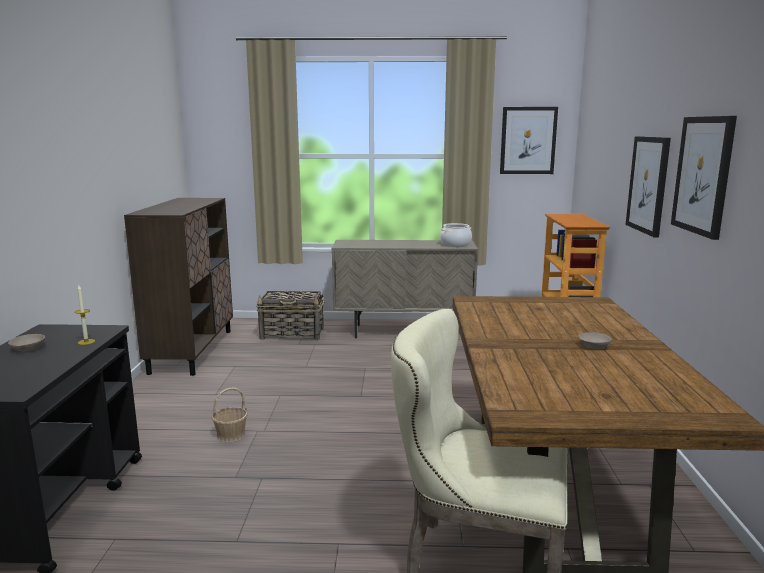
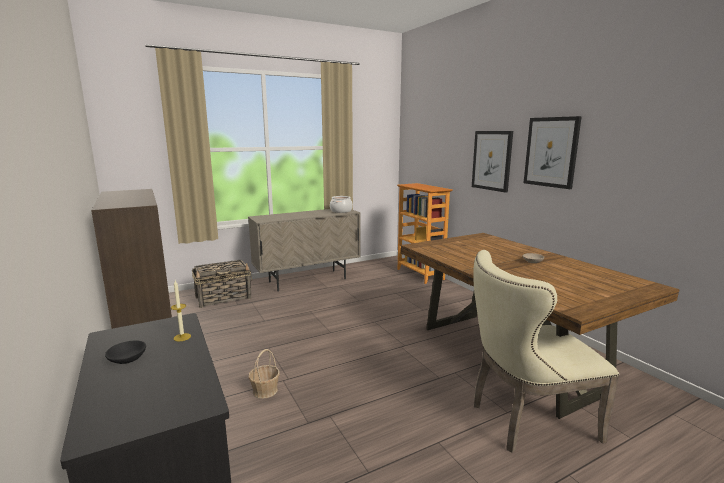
camera: 30 degrees left, 0 degrees up
(29, 348) = (128, 358): beige bowl -> black bowl
(528, 140) = (372, 136): picture -> none

